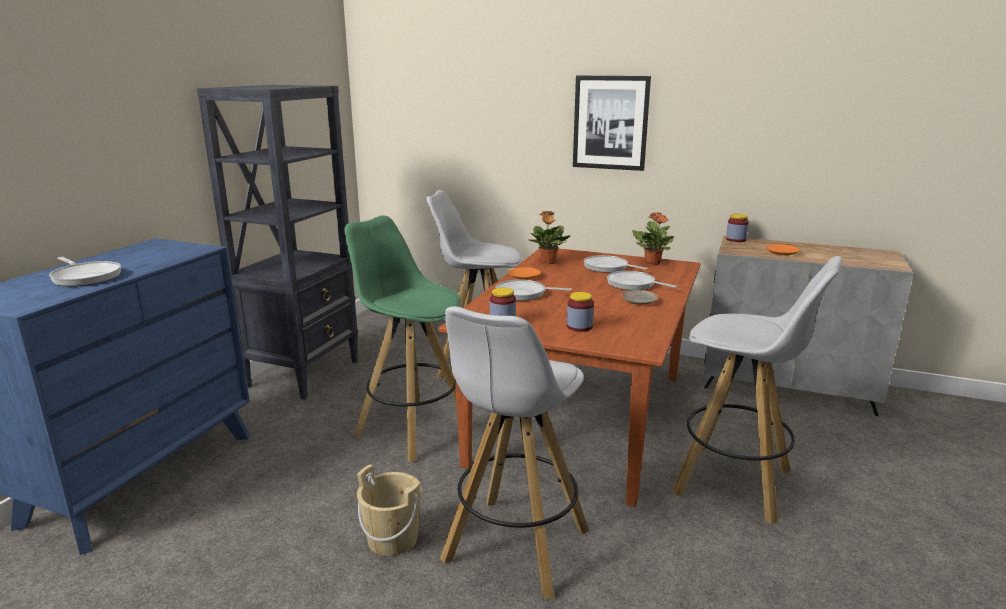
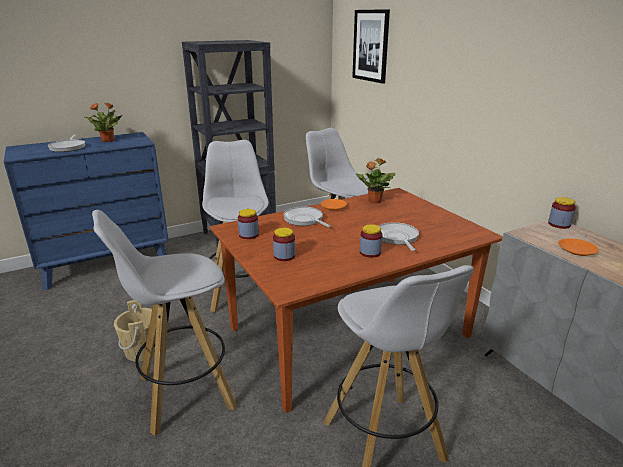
camera: 40 degrees right, 5 degrees up
(412, 429) = (242, 292): green stool -> white stool
(608, 268) = (409, 218): frying pan -> none
(610, 123) = (478, 87): picture -> picture (371, 46)
(639, 301) = (370, 252): beige plate -> jar
(652, 262) = (457, 224): potted plant -> potted plant (108, 141)

